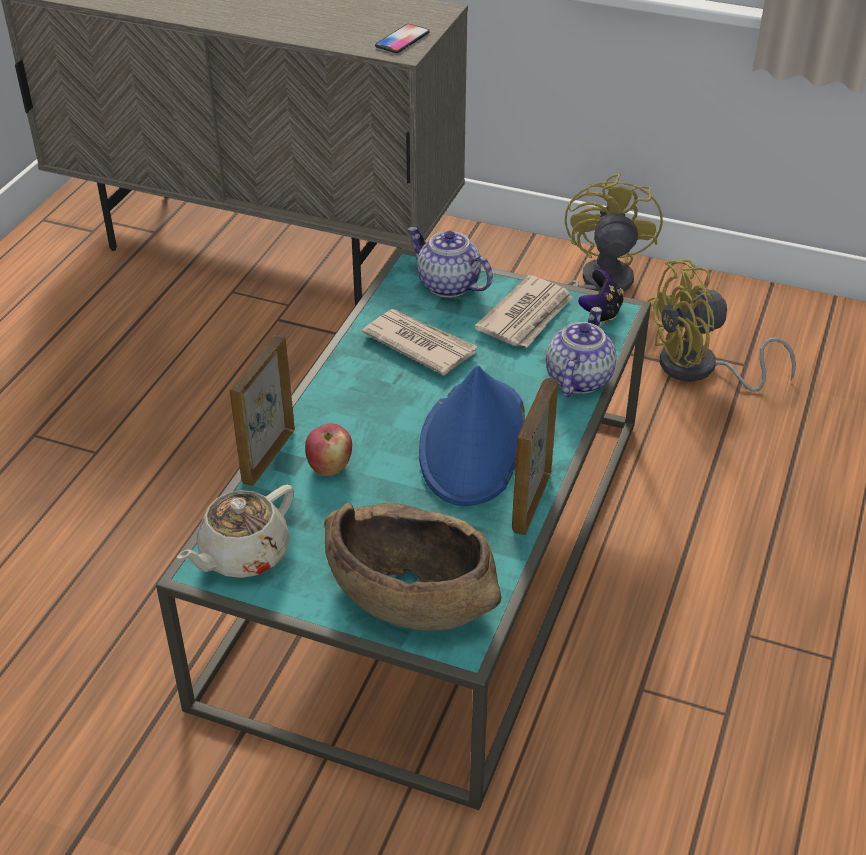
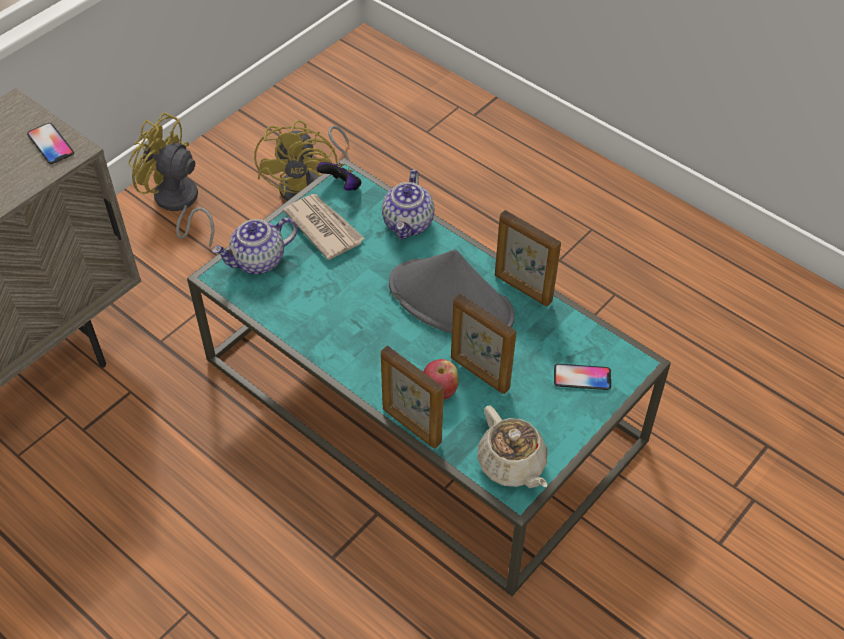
camera: 70 degrees left, 10 degrees up
(371, 494) = (479, 373): none -> picture frame
(409, 592) = (582, 377): brown bowl -> phone
(419, 344) = (323, 299): newspaper -> none
(474, 444) = (451, 301): blue hat -> grey hat
(577, 378) = (409, 224): teapot -> teapot turned 120 degrees counterclockwise

